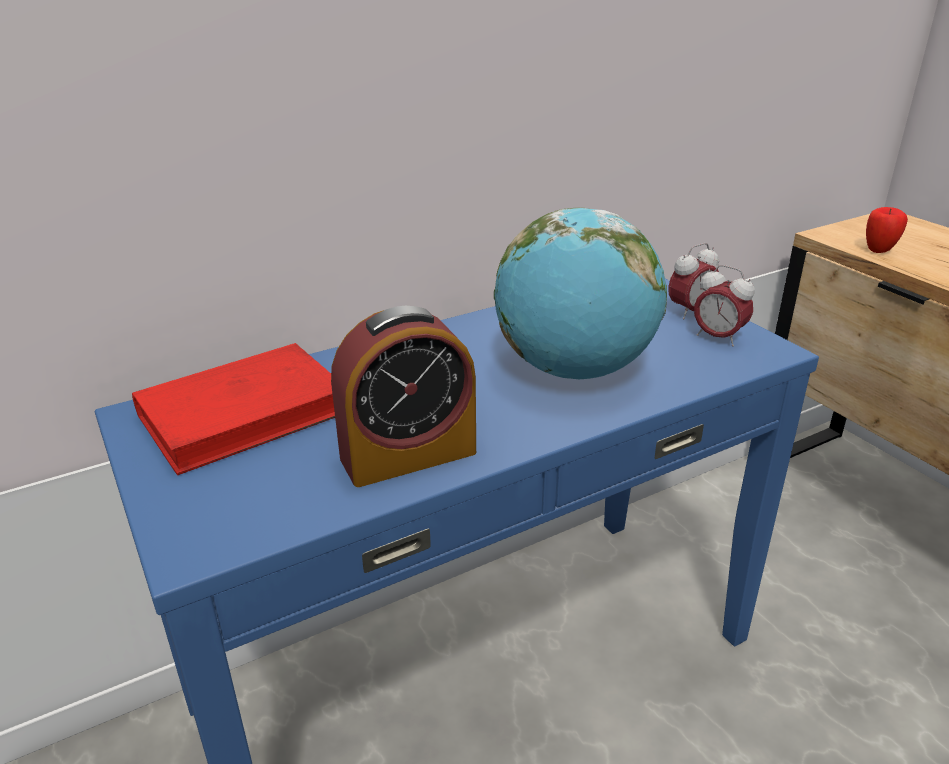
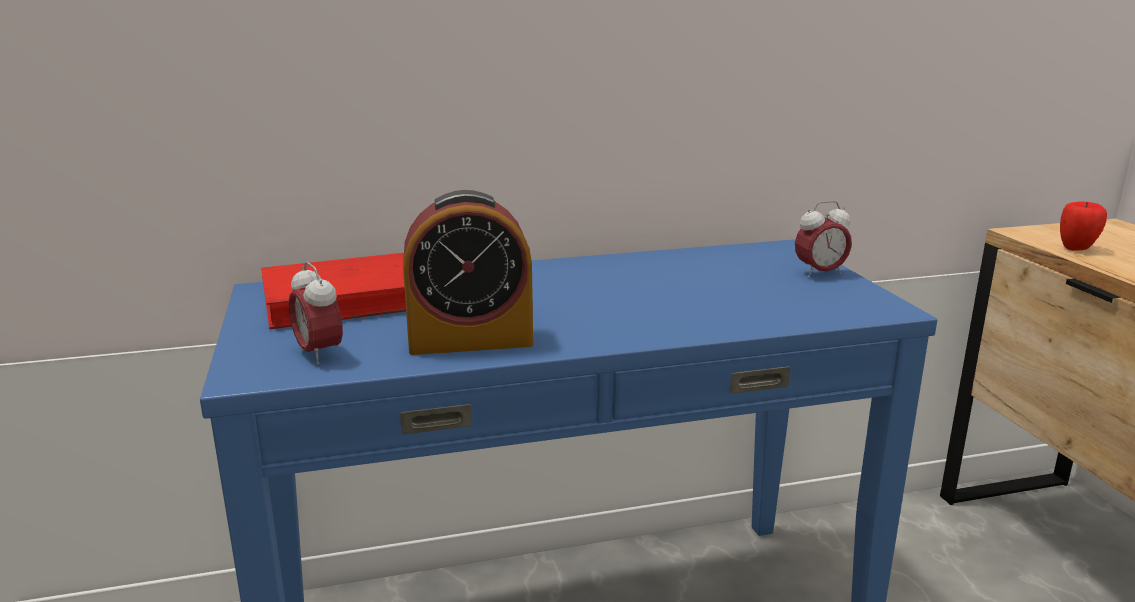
camera: 15 degrees right, 10 degrees down
(574, 370) = (668, 302): globe -> none
(718, 338) = (834, 294): alarm clock -> alarm clock (319, 354)

